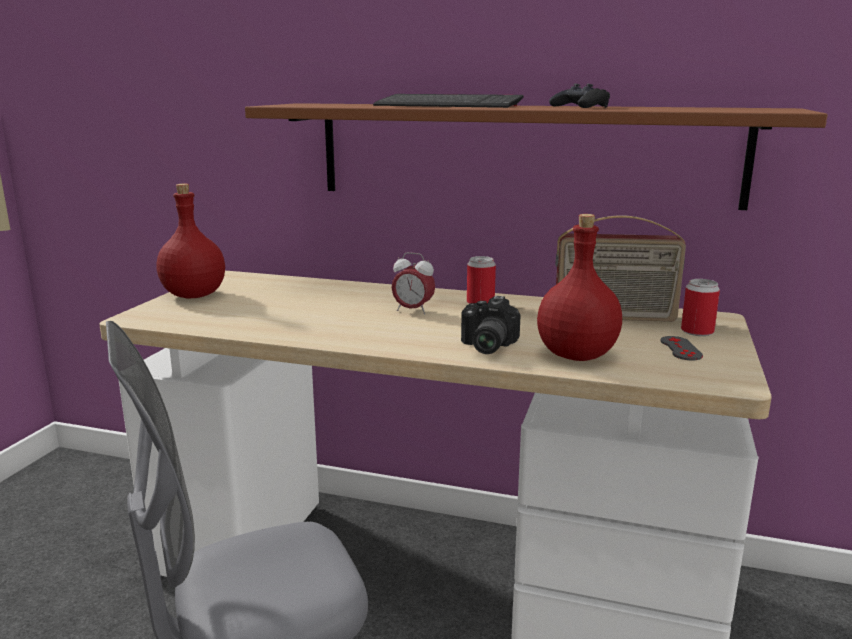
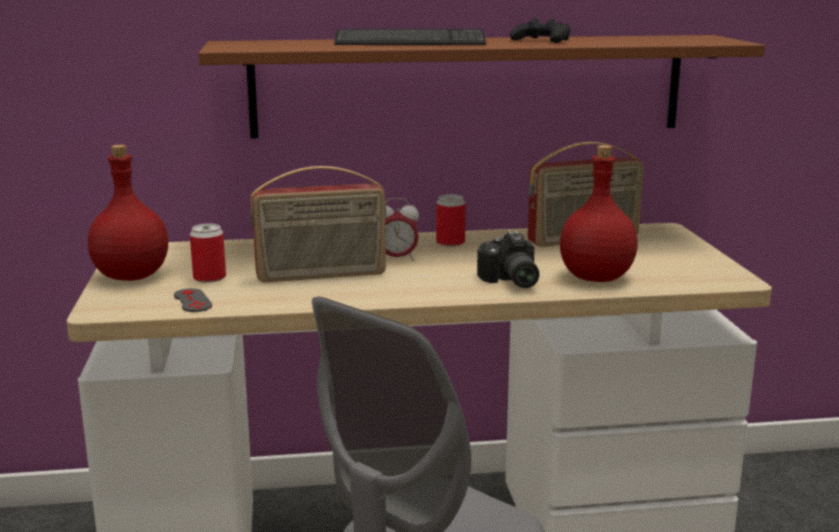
camera: 25 degrees left, 0 degrees up
(330, 315) = (321, 275): none -> radio
(680, 348) = (667, 259): grey game controller -> grey game controller (192, 301)
(697, 332) = (663, 243): can -> can (209, 278)

